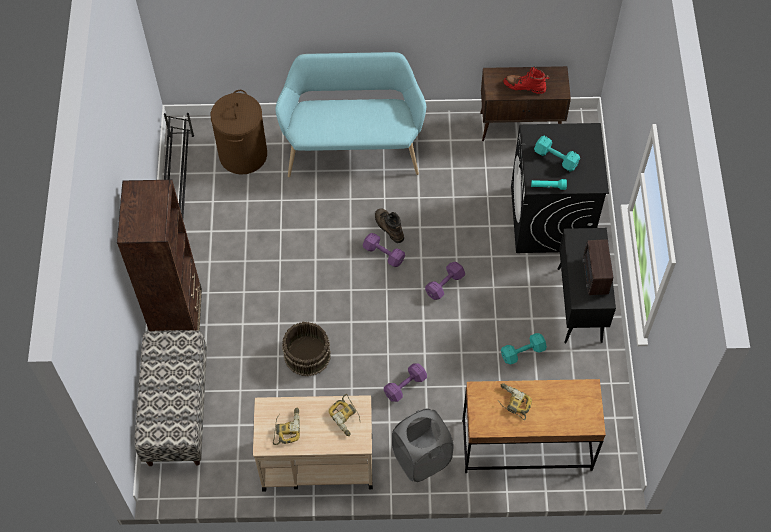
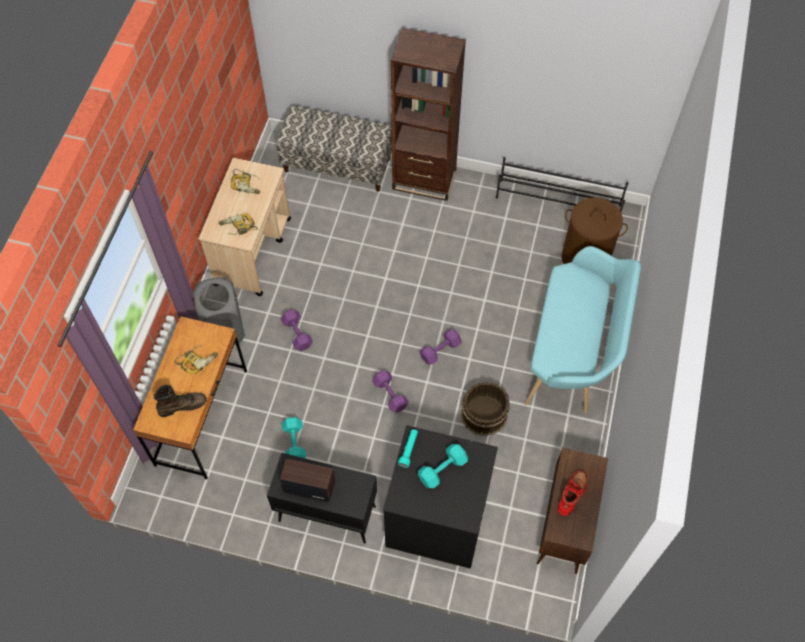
camera: 105 degrees right, 0 degrees up
(306, 355) = (355, 265): brown bucket -> brown bucket (484, 413)
(388, 227) = (469, 362): brown boot -> brown boot (182, 405)

